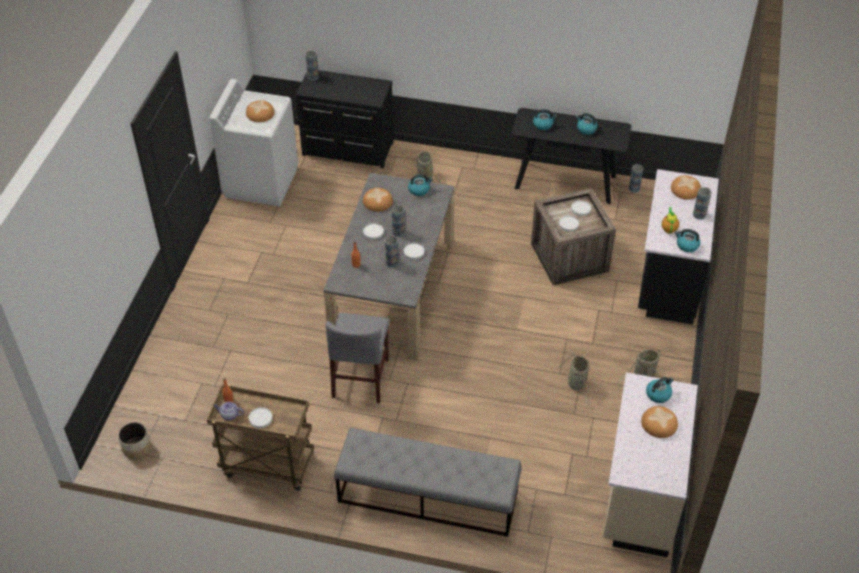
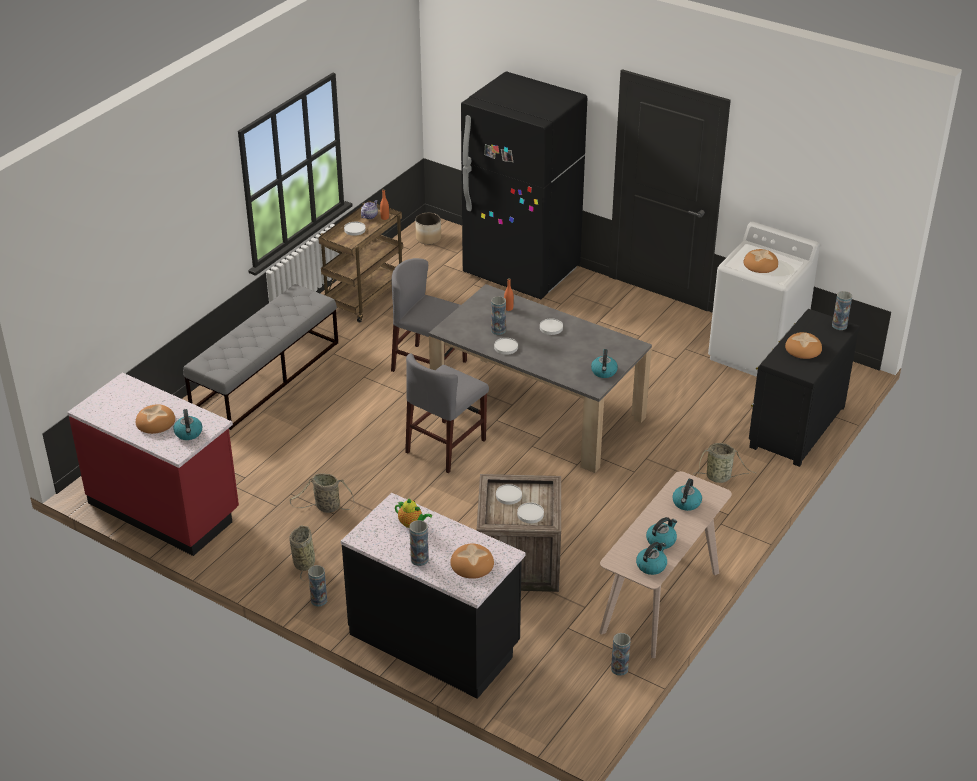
camera: 110 degrees right, 10 degrees down
(182, 355) = (521, 272): none -> black fridge
(378, 201) = (598, 340): bread -> bread (803, 349)
(398, 232) = (542, 344): vase -> vase (319, 600)
(464, 333) = (446, 446): none -> grey chair
(565, 182) = (661, 602): black console table -> beige console table
(639, 495) = (165, 508): beige counter -> red counter
(687, 245) = (374, 529): kettle -> kettle (651, 565)

